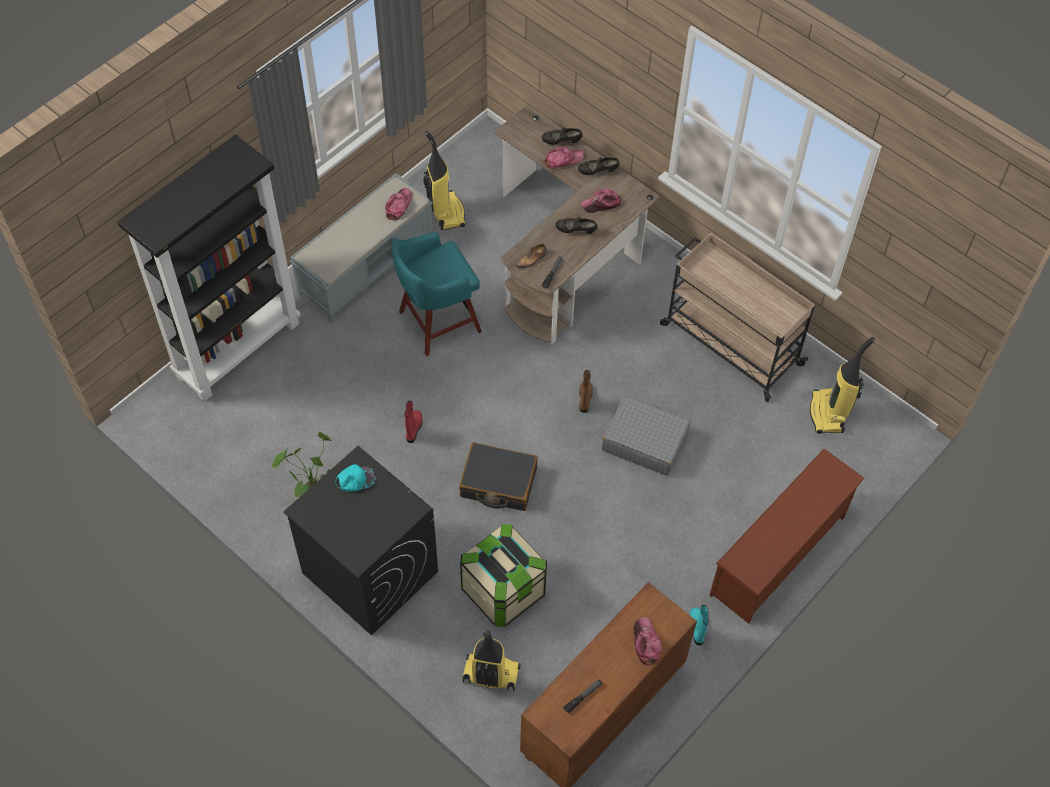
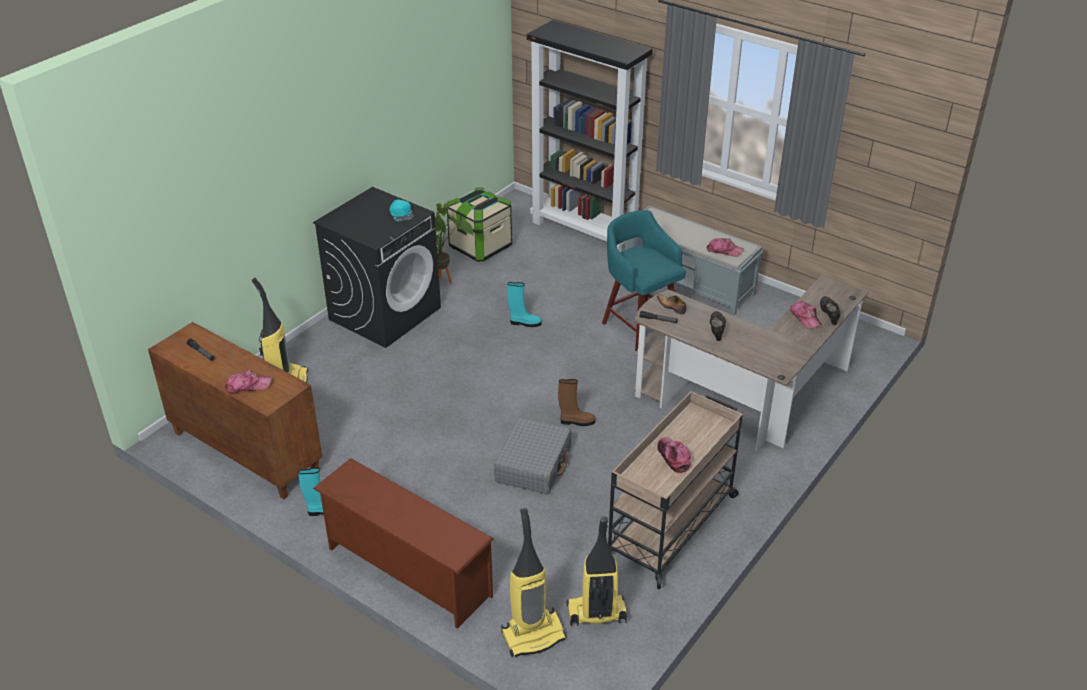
camera: 85 degrees right, 20 degrees down
(413, 429) = (524, 323): red boot -> turquoise boot
(446, 212) = (768, 320): vacuum cleaner -> vacuum cleaner (533, 635)
(498, 483) = (476, 374): black suitcase -> none
(503, 590) = (368, 385): storage box -> storage box (480, 246)
(598, 171) = (800, 340): black shoe -> none
(601, 204) = (758, 345): cap -> cap (673, 457)

